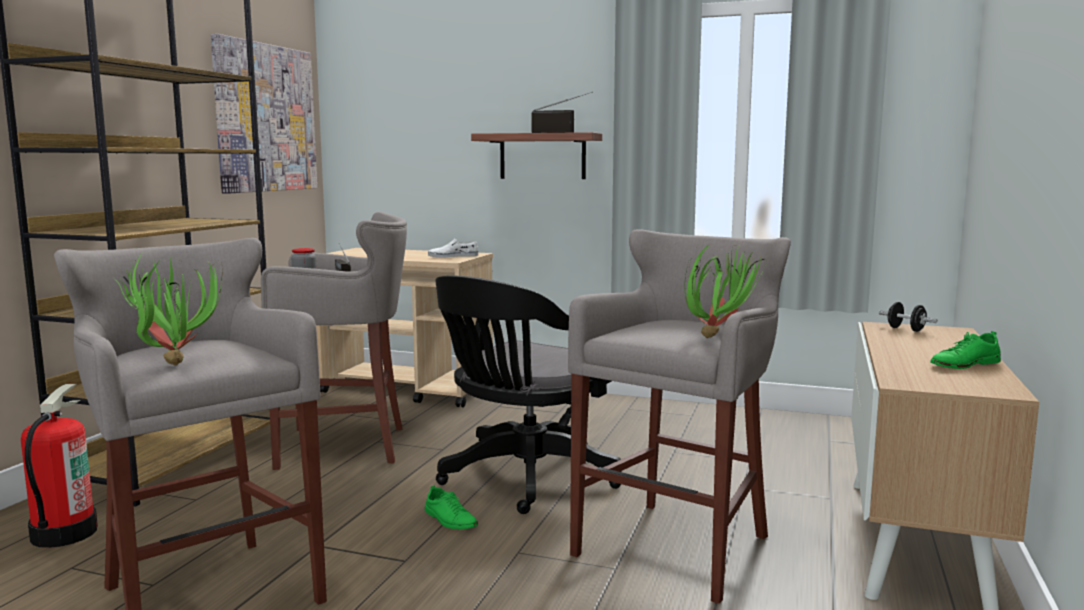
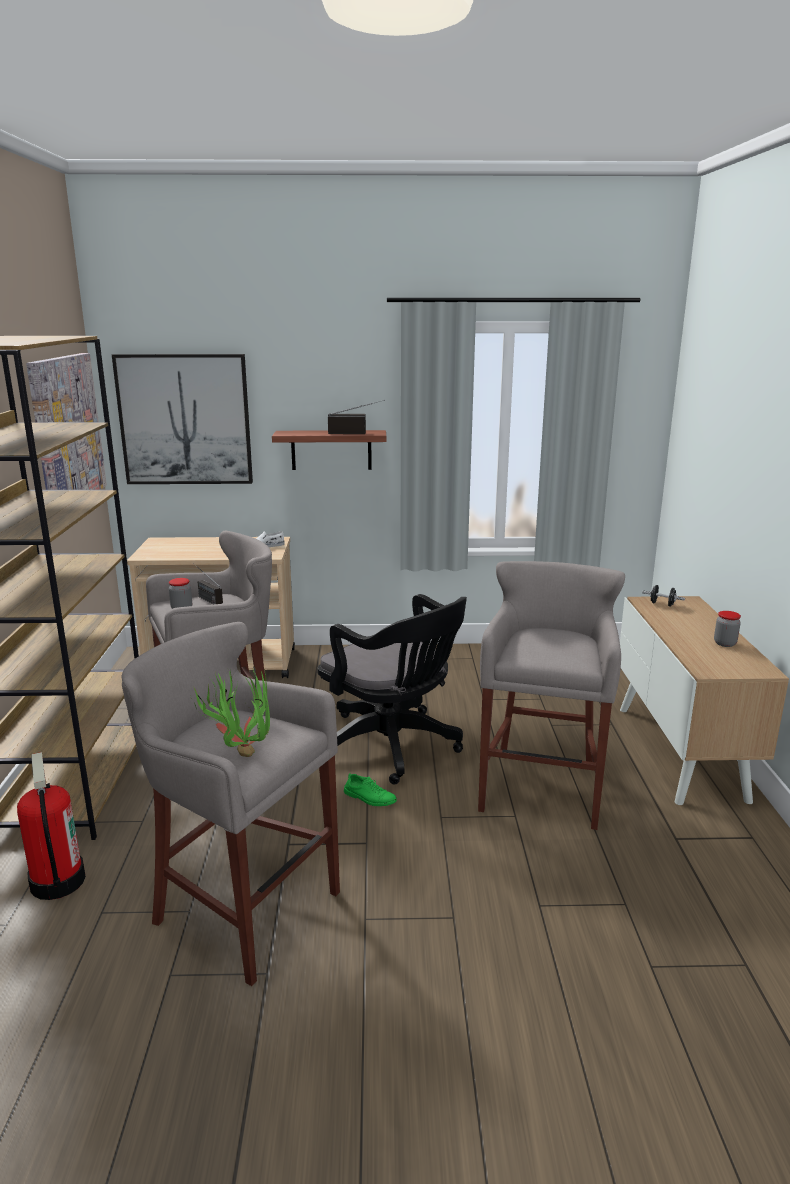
camera: 20 degrees left, 10 degrees up
(398, 124) = (185, 420): none -> picture
(523, 479) = (394, 746): black office chair -> black office chair turned 60 degrees counterclockwise
(718, 336) = (585, 650): potted plant -> none
(964, 364) = (724, 643): green shoe -> jar

